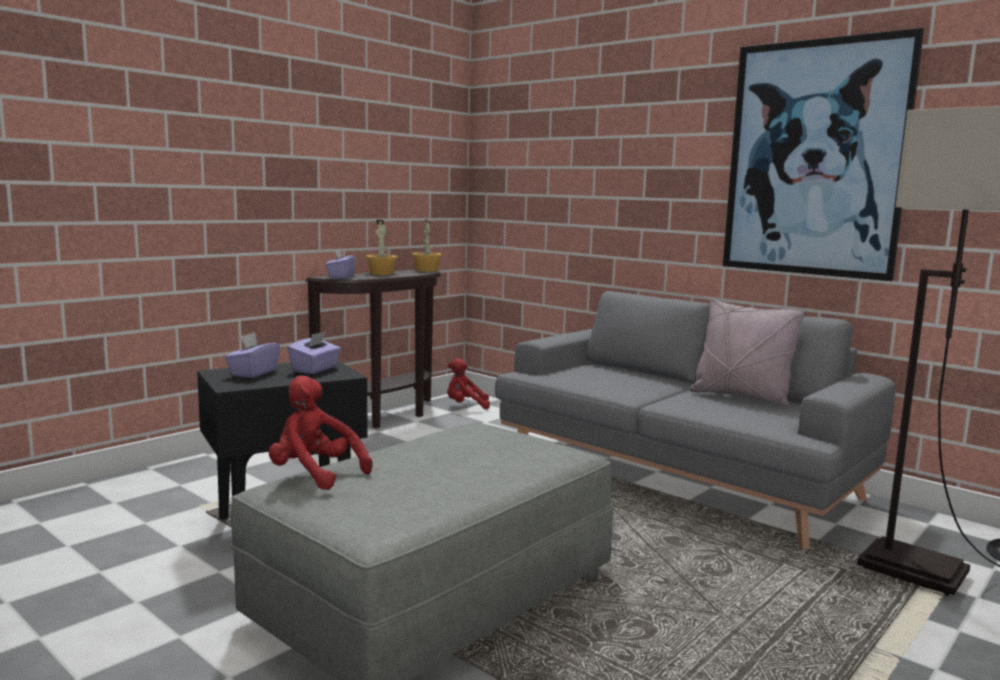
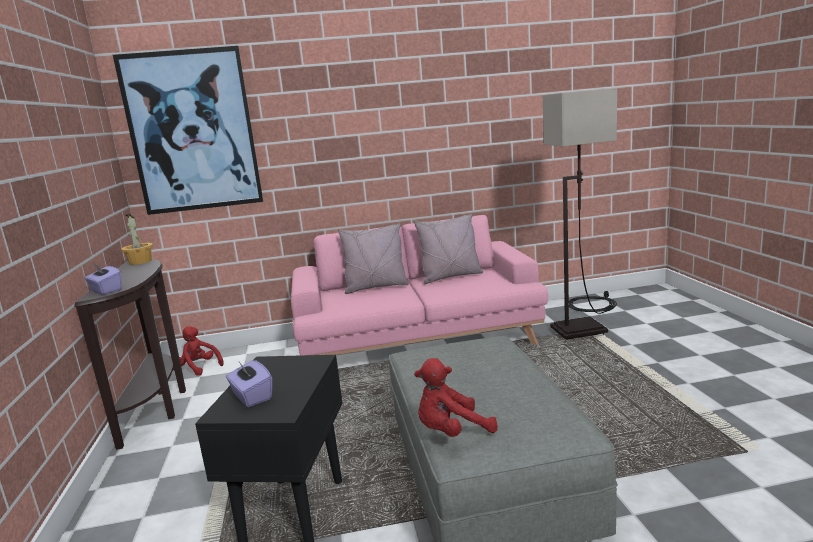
camera: 50 degrees left, 5 degrees up
(315, 369) = (281, 369): purple tissue box -> none
(381, 273) = (122, 276): potted plant -> none
(465, 406) = (199, 368): red plush toy -> red plush toy turned 90 degrees clockwise
(638, 376) = (376, 287): none -> purple pillow
(676, 476) = (418, 342): grey sofa -> pink sofa
(814, 159) = (435, 121): picture -> picture (192, 132)

